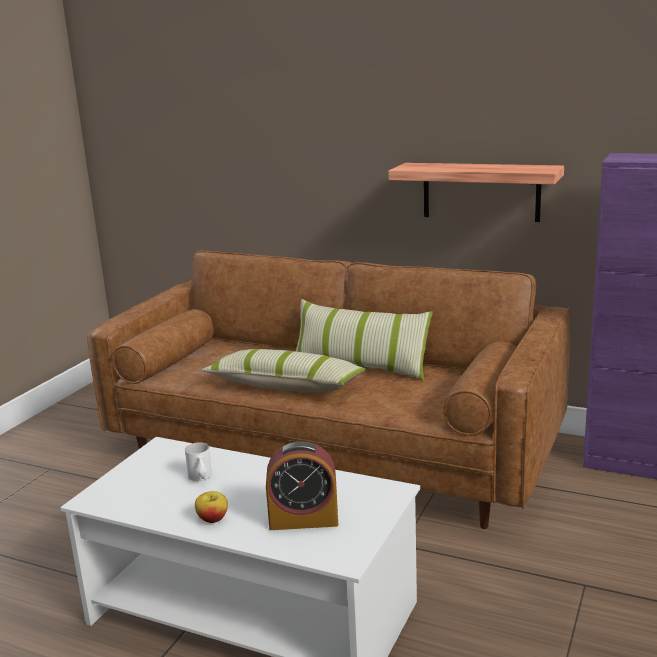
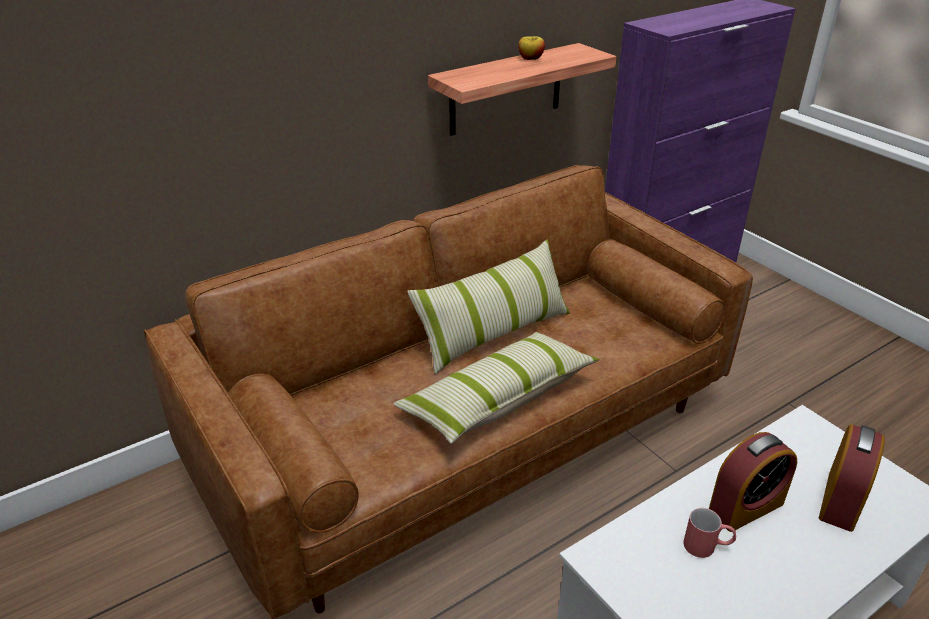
camera: 60 degrees left, 15 degrees up
(201, 478) = (707, 546): white mug -> red mug
(212, 519) = (811, 568): apple -> apple (530, 58)
(256, 484) = (746, 507): none -> alarm clock

